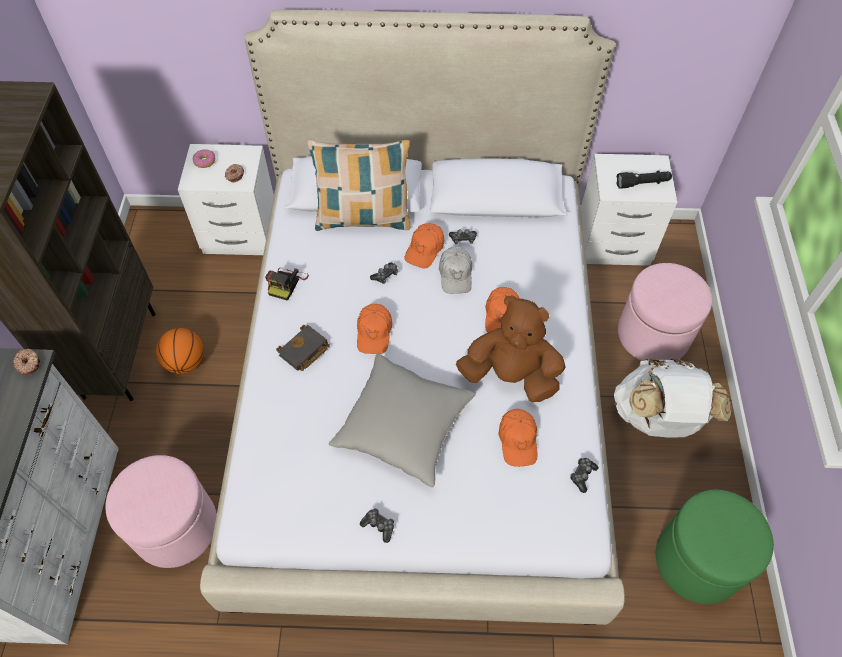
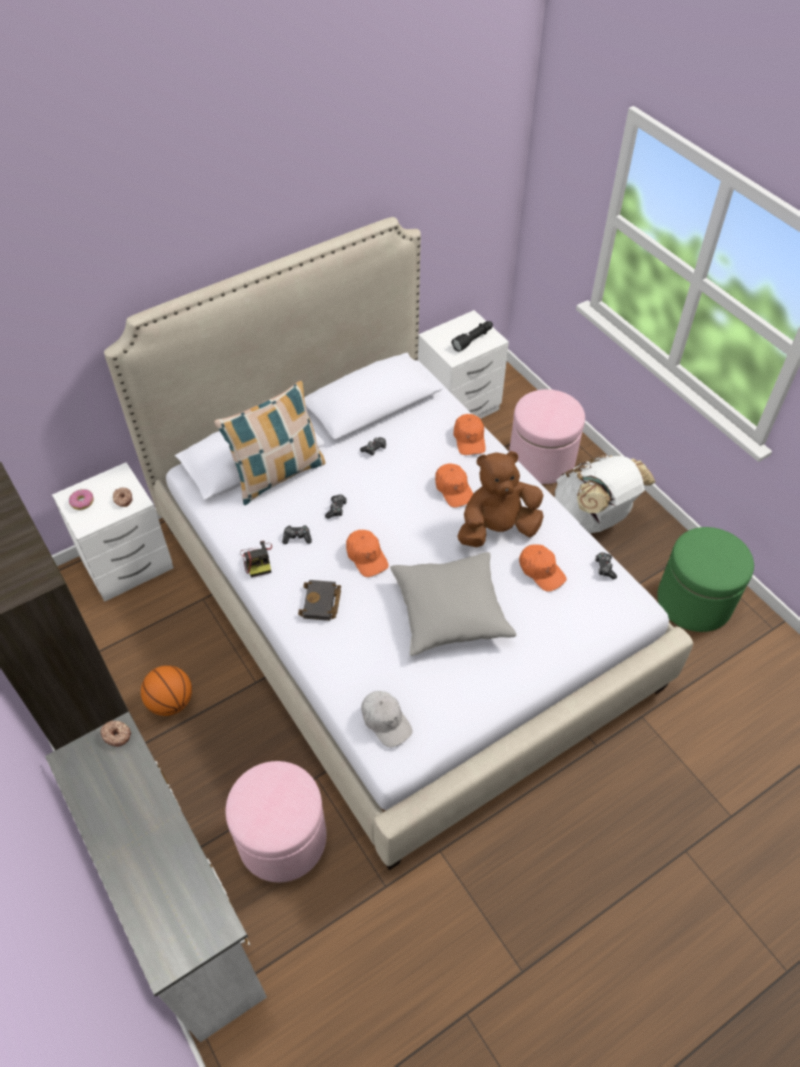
camera: 35 degrees left, 5 degrees down
(379, 526) = (494, 692): game controller -> game controller (297, 537)
(425, 249) = (351, 472): orange cap -> orange cap (469, 439)
(456, 274) = (392, 478): white cap -> white cap (386, 721)

